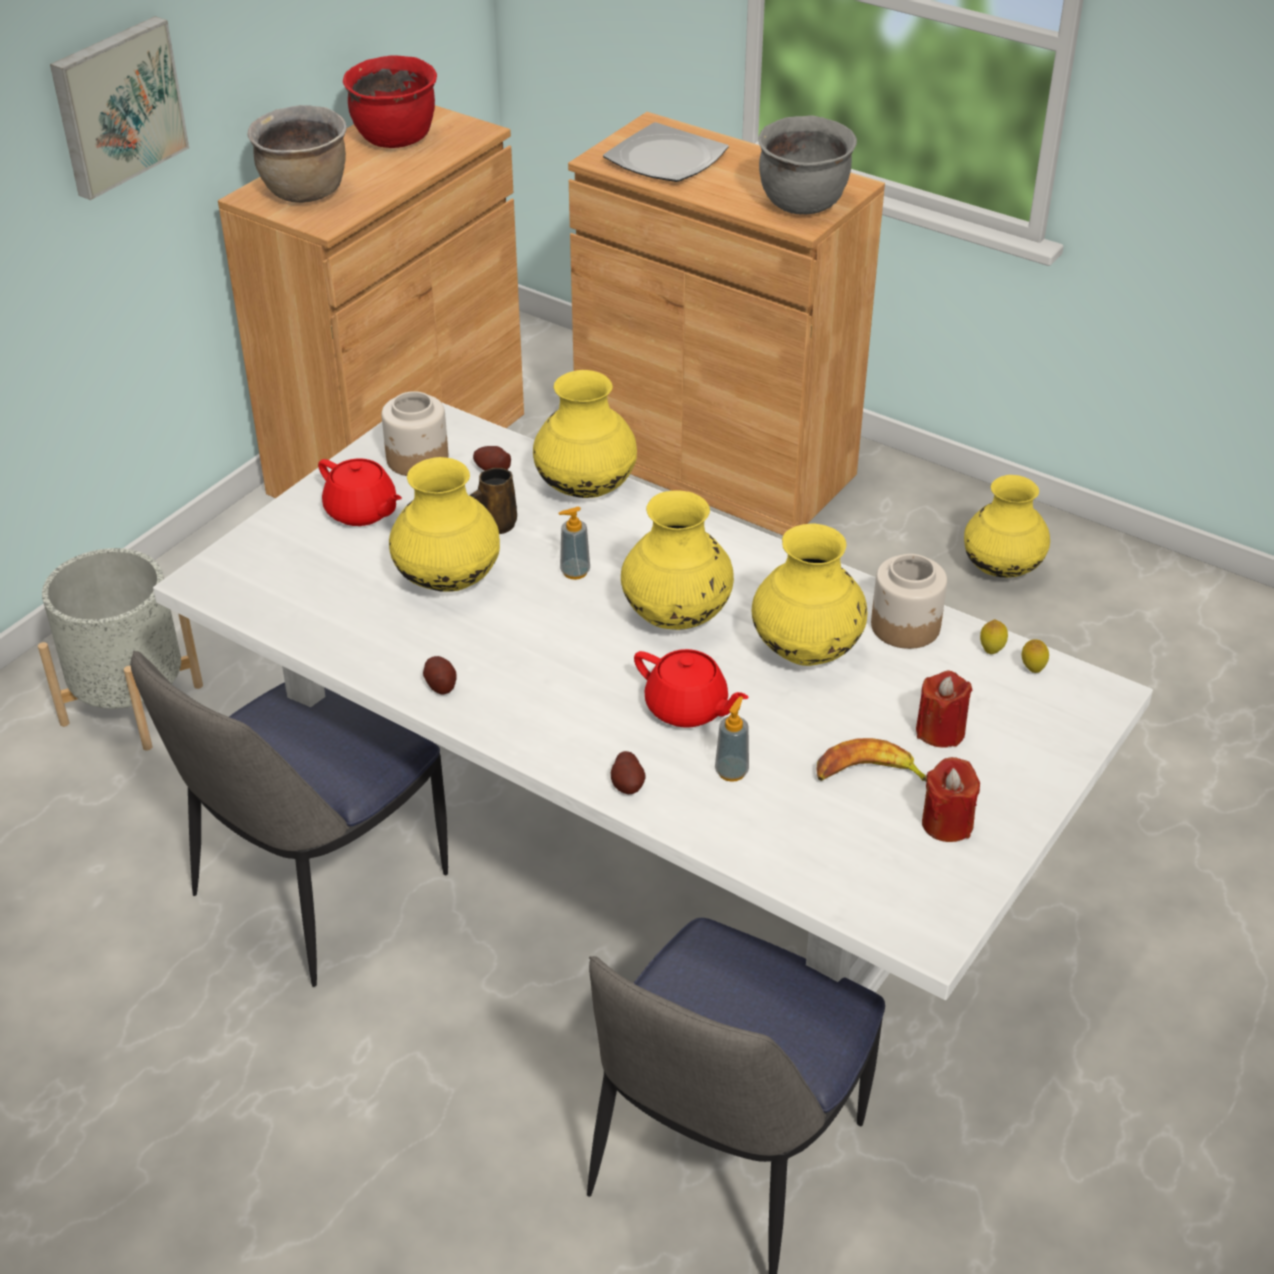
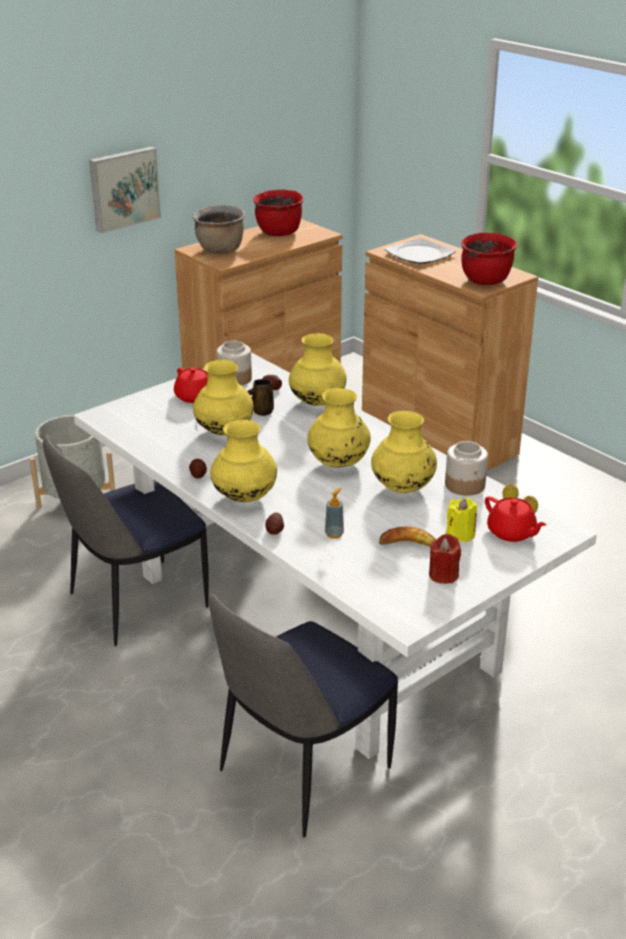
camera: 15 degrees right, 10 degrees down
(575, 572) = (293, 437): soap dispenser -> none
(687, 709) = (324, 503): red teapot -> red teapot (511, 533)
(803, 204) = (486, 281): grey cooking pot -> red cooking pot
(940, 731) = (460, 534): red candle -> yellow candle
(1002, 569) = (587, 512): yellow vase -> yellow vase (245, 497)

